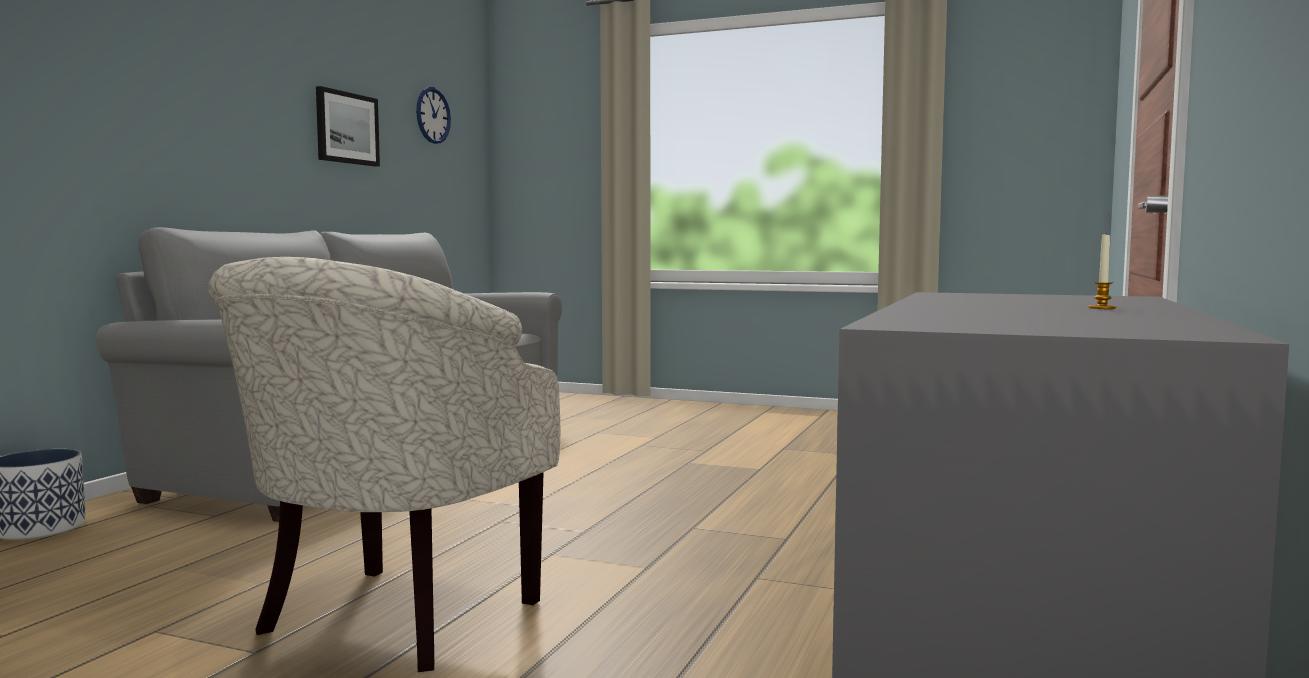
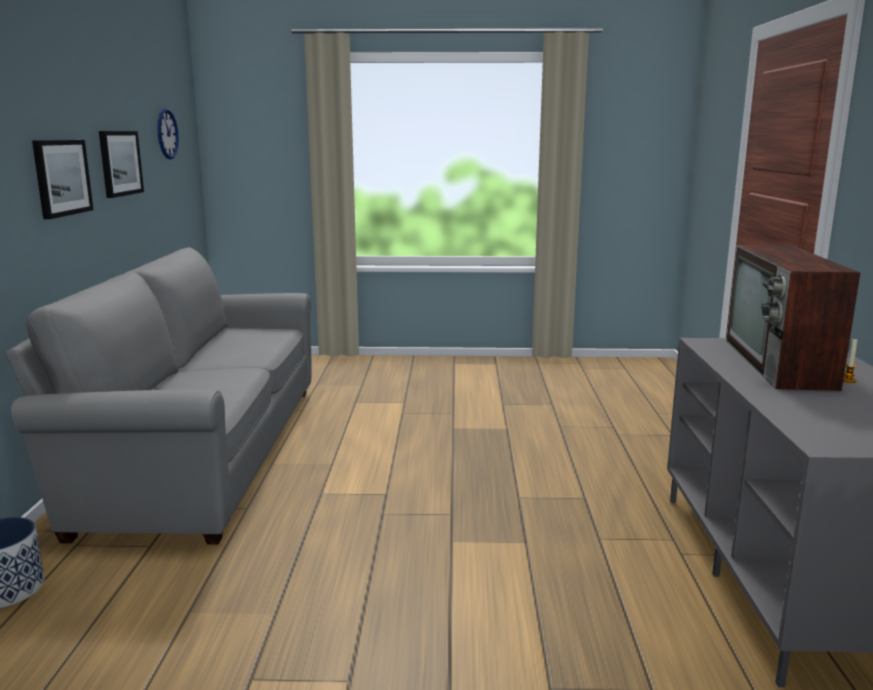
camera: 20 degrees left, 10 degrees up
(247, 120) = (61, 177): none -> picture
(389, 621) = (410, 630): beige armchair -> none
(1018, 301) = (779, 364): none -> television

